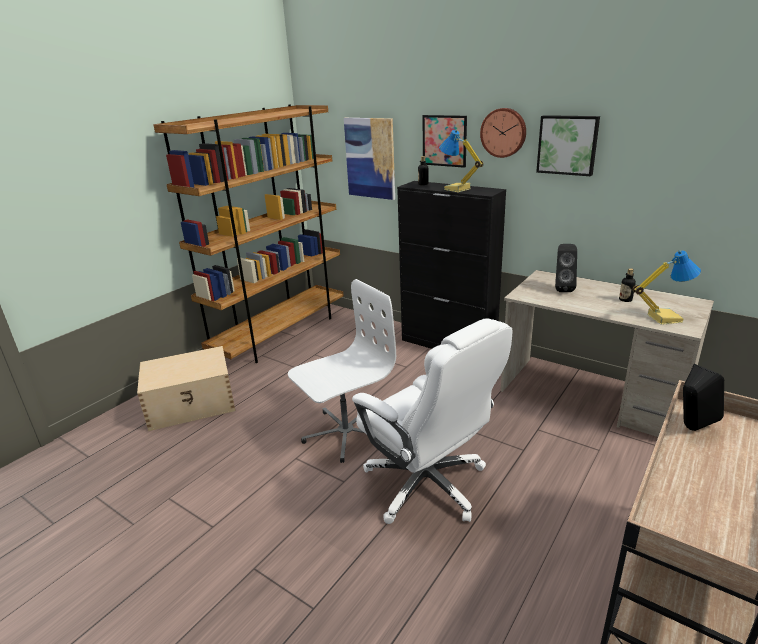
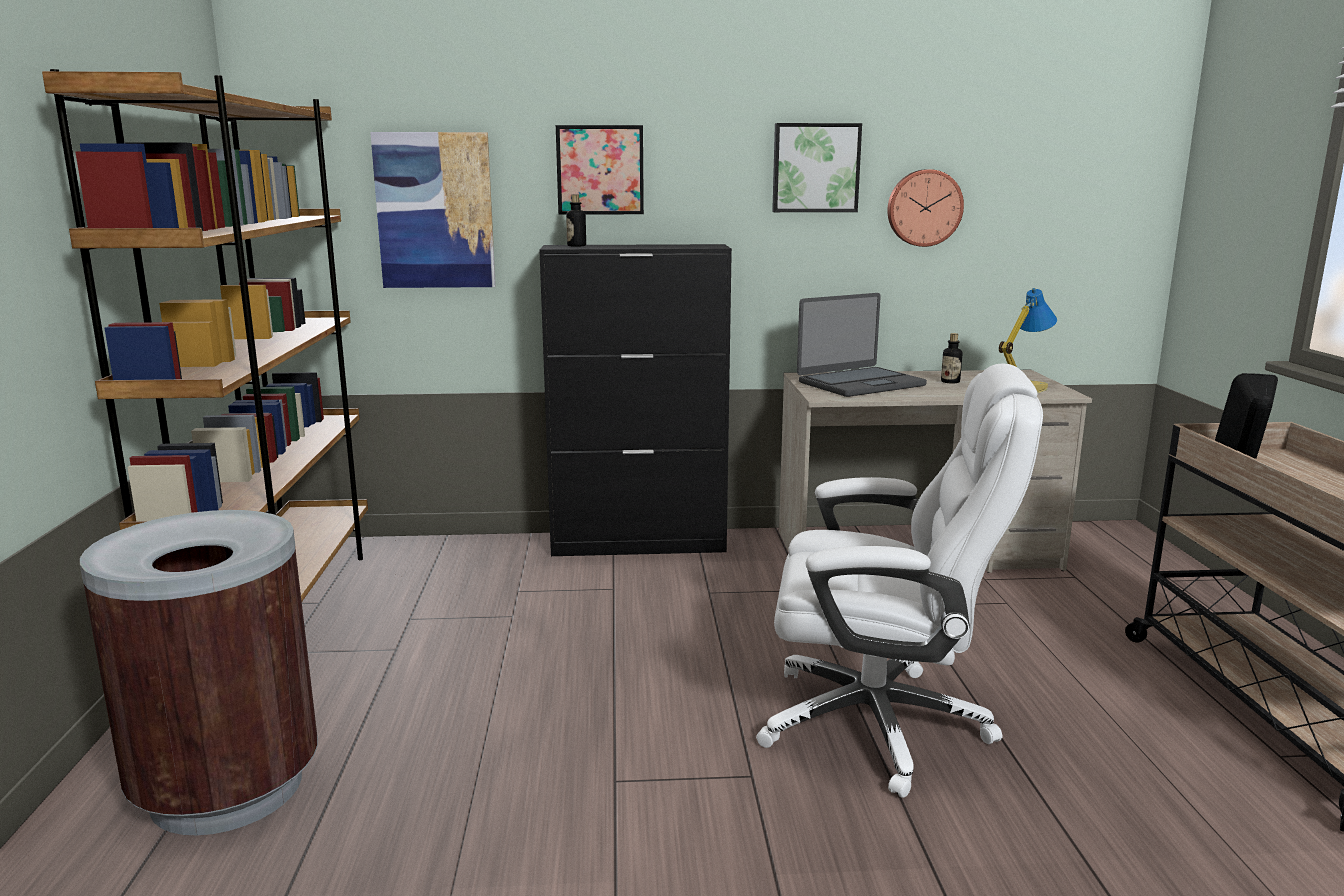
camera: 40 degrees left, 10 degrees down
(192, 404) = (227, 788): beige storage box -> brown trash can
(345, 433) = (649, 710): white office chair -> none
(457, 189) = (653, 246): table lamp -> none
(504, 132) = (710, 152): wall clock -> wall clock (924, 208)
(562, 289) = (859, 383): black speaker -> laptop

